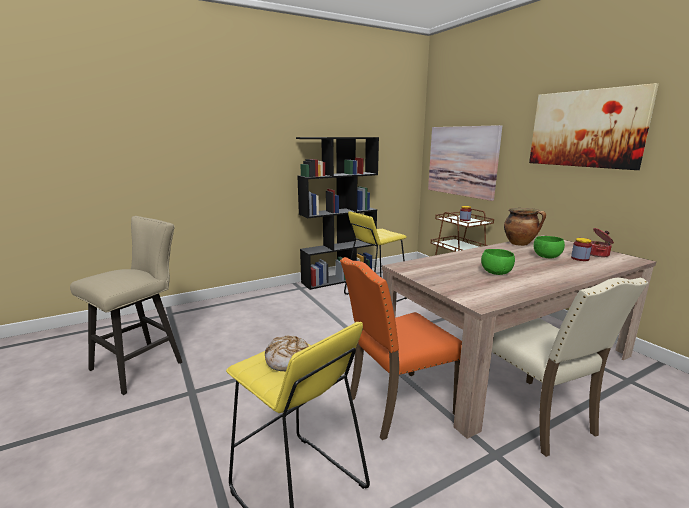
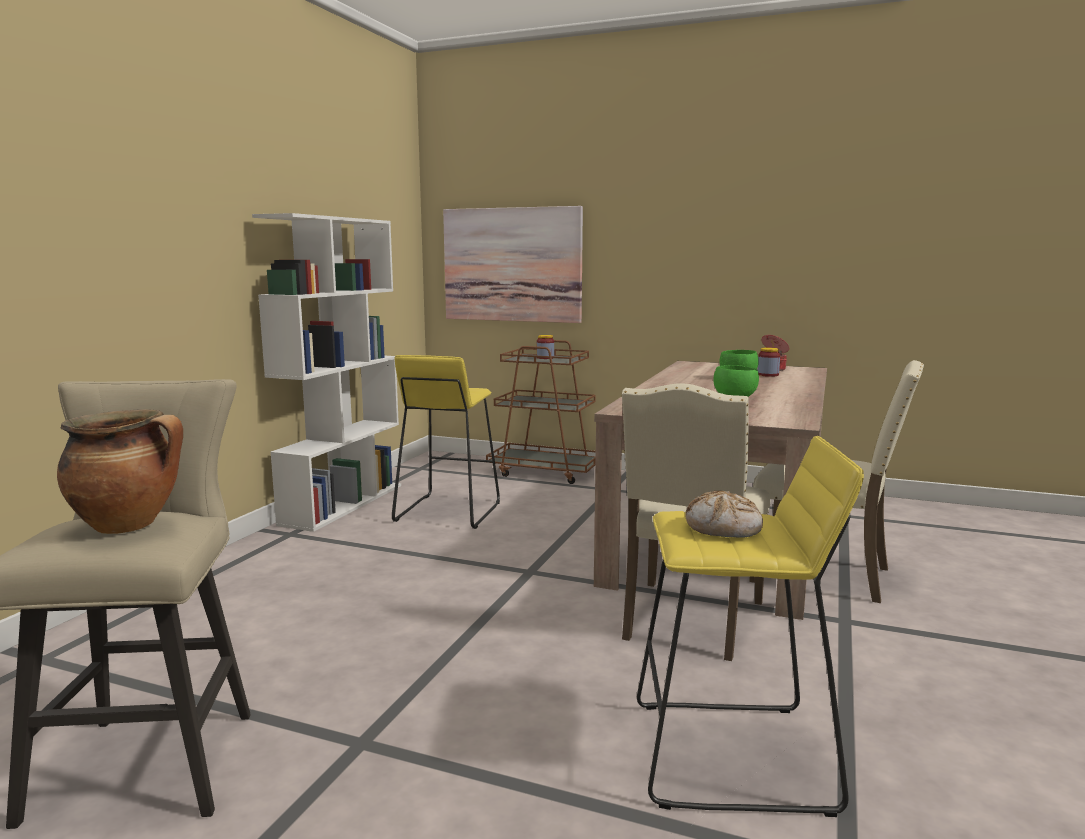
camera: 40 degrees left, 5 degrees down
(339, 279) = (343, 504): black bookcase -> white bookcase
(398, 405) = (690, 620): orange chair -> beige chair
(520, 244) = (680, 371): cooking pot -> cooking pot (129, 525)
(585, 129) = (712, 210): picture -> none

